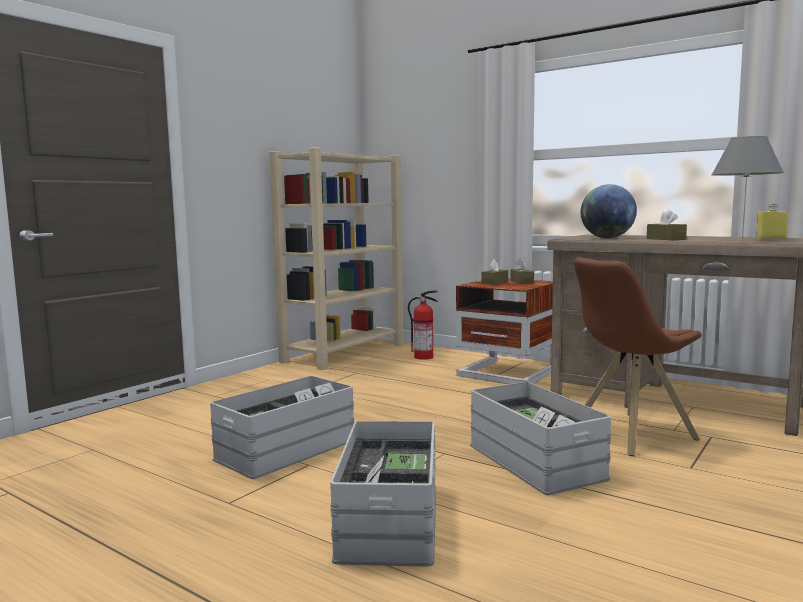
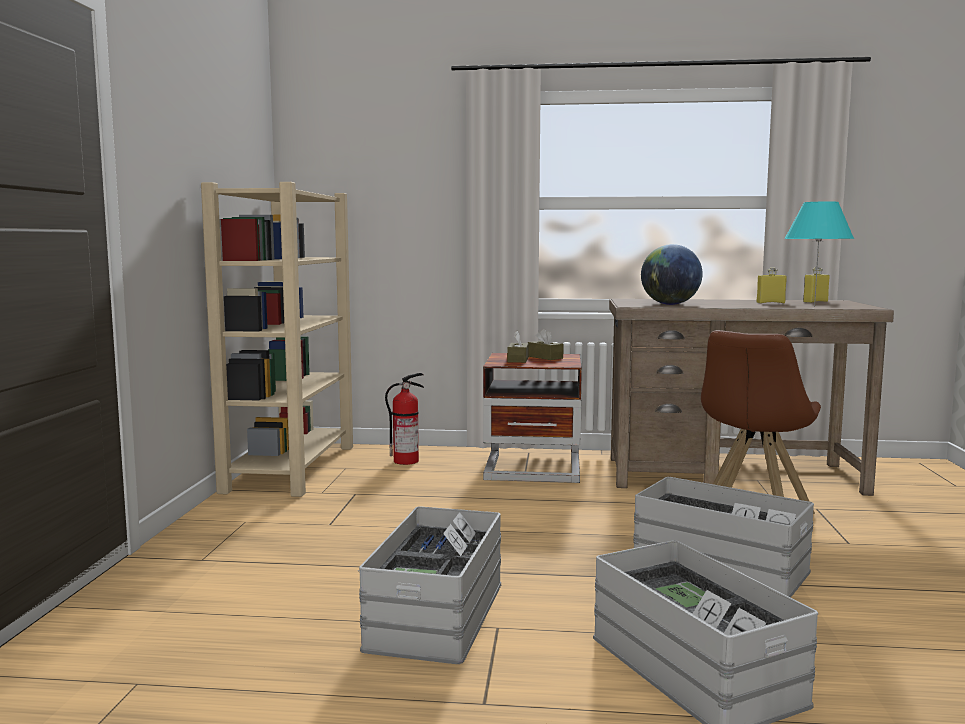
camera: 30 degrees left, 0 degrees up
(666, 239) = (734, 305): brown tissue box -> none
(715, 238) = (770, 302): none -> yellow bottle
(742, 241) = (814, 306): grey table lamp -> turquoise table lamp

